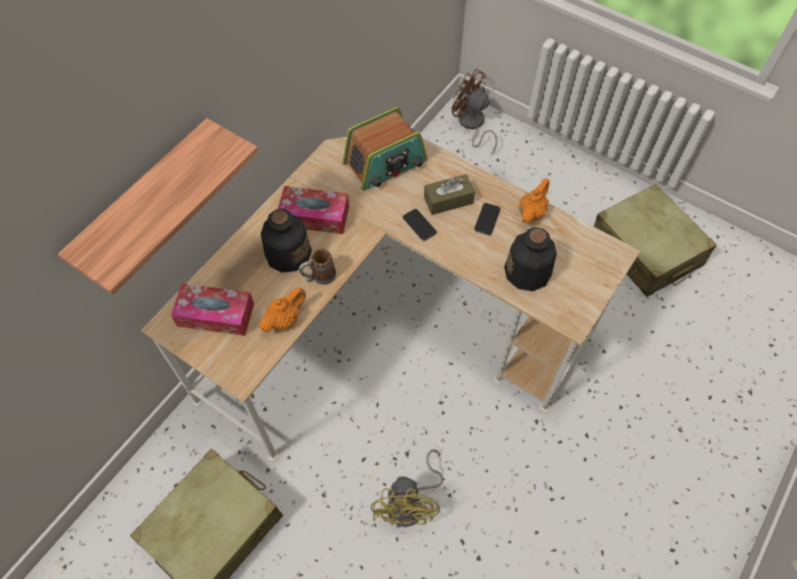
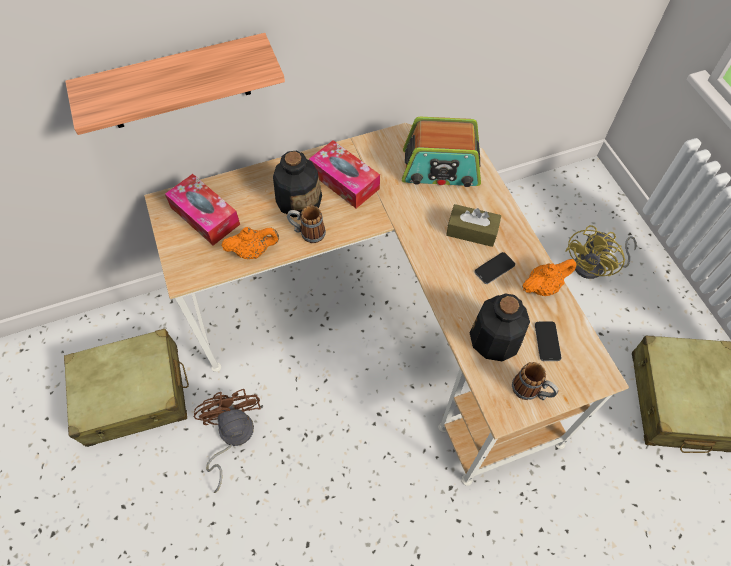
camera: 35 degrees right, 0 degrees up
(411, 503) = (291, 481): yellow fan -> yellow fan (595, 266)
(419, 225) = (427, 238): phone -> phone (547, 341)
(472, 125) = (586, 192): brown fan -> brown fan (232, 437)
(580, 295) = (531, 391): none -> mug

